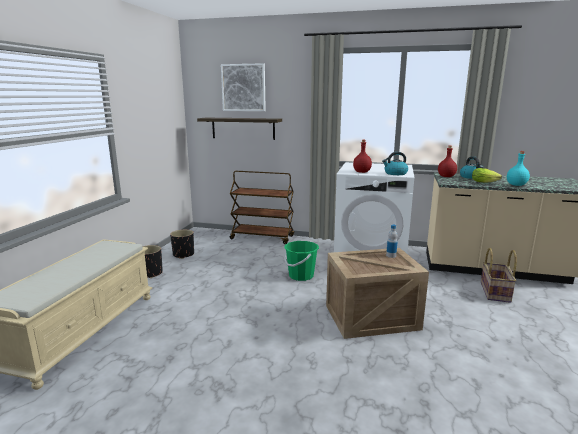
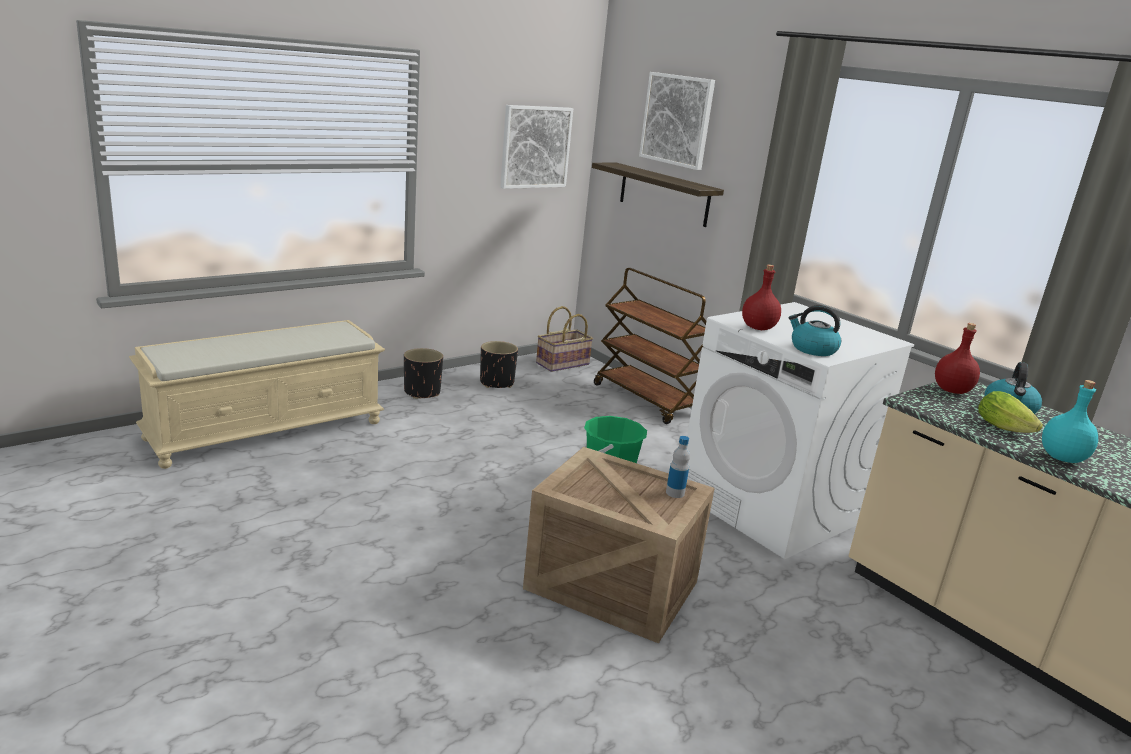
camera: 35 degrees right, 5 degrees up
(163, 114) = (535, 147): none -> picture
(496, 292) = (920, 670): basket -> basket (563, 364)

